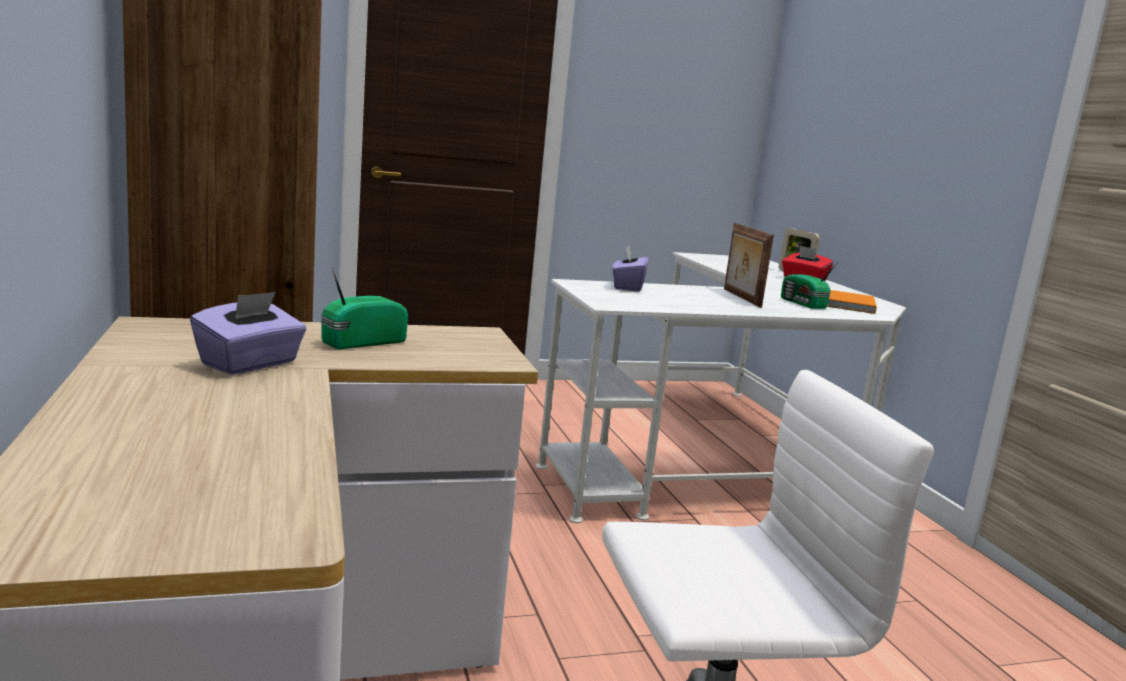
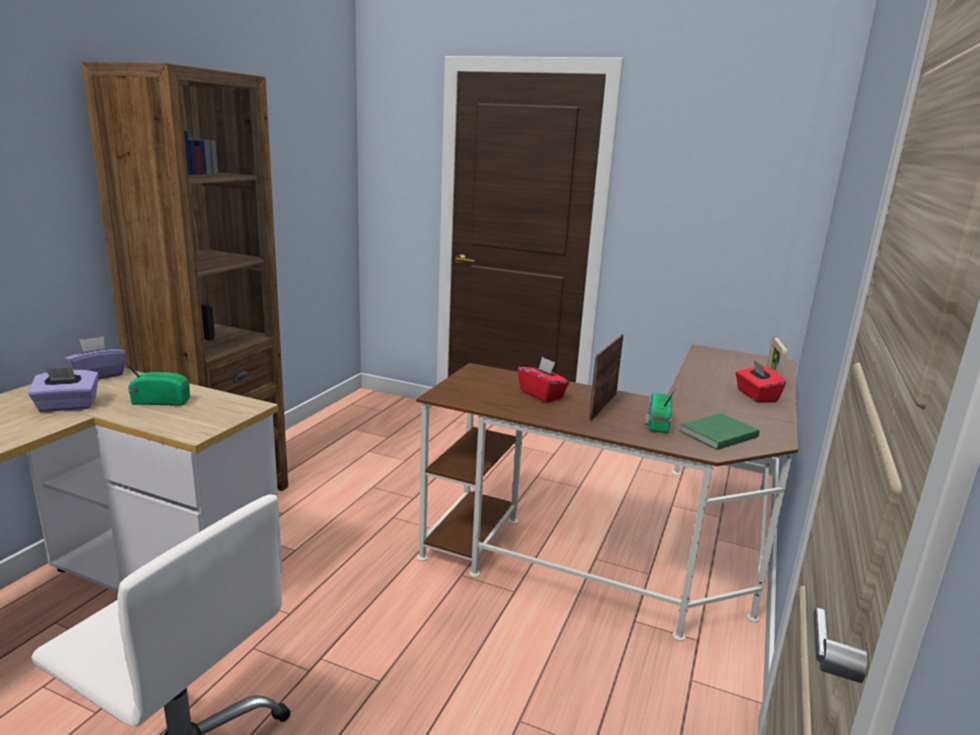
camera: 40 degrees right, 5 degrees up
(627, 287) = (513, 379): purple tissue box -> purple tissue box (98, 376)
(680, 295) = (542, 395): none -> red tissue box
(722, 457) = (636, 547): white desk -> brown desk
(849, 305) = (716, 434): orange book -> green book

